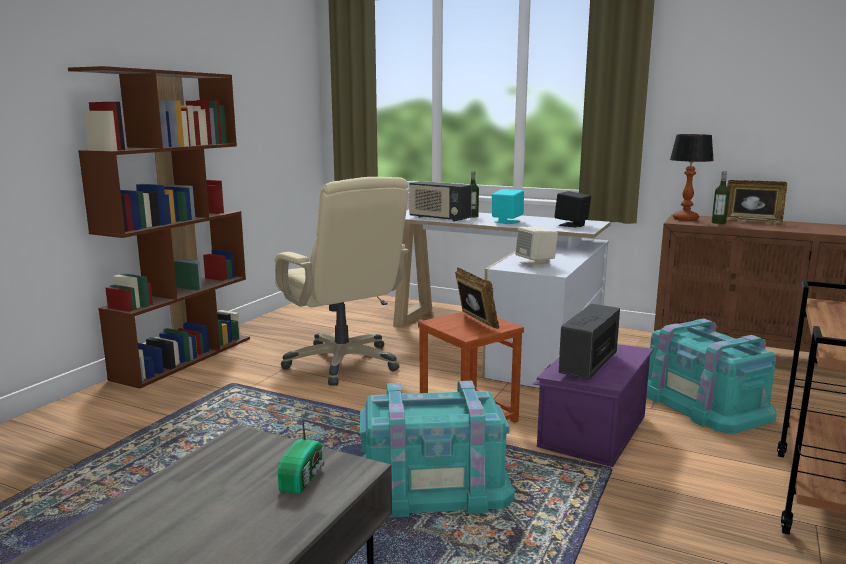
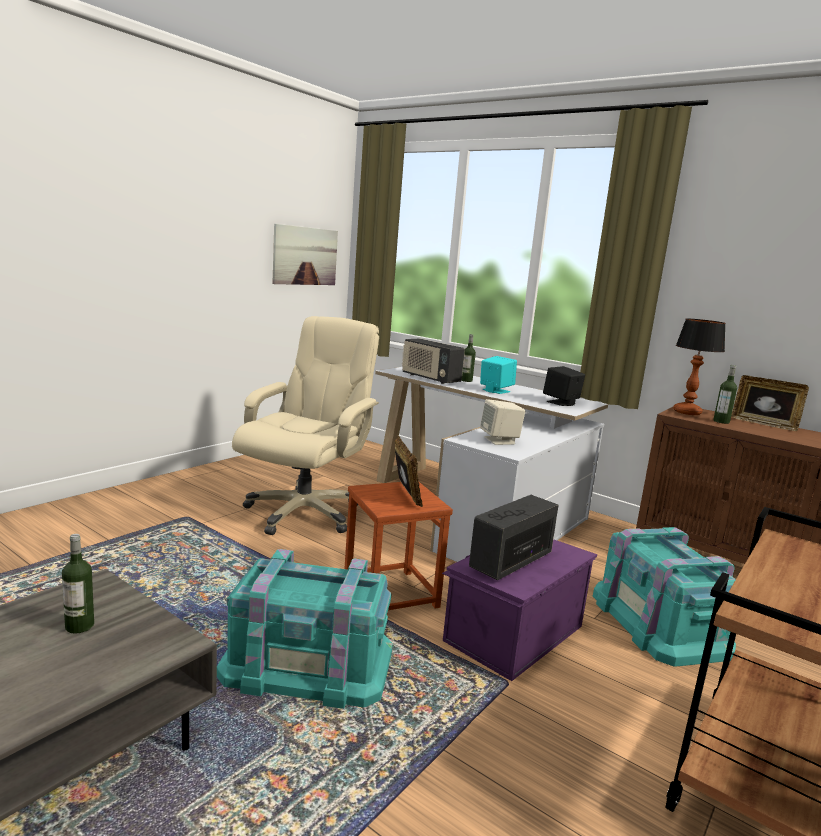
camera: 10 degrees right, 0 degrees up
(184, 357) = (162, 483): brown bookcase -> none
(256, 471) = (79, 626): none -> bottle
(284, 111) = (305, 256): none -> picture
(304, 477) = (119, 641): radio -> none
(343, 363) = (303, 512): beige office chair -> beige office chair turned 135 degrees counterclockwise

